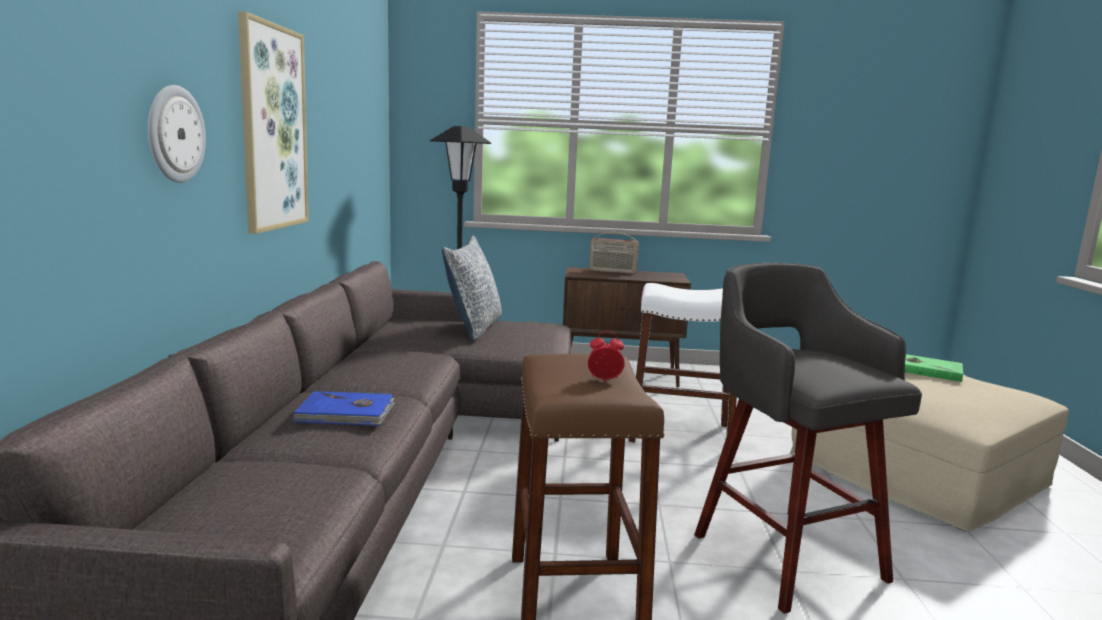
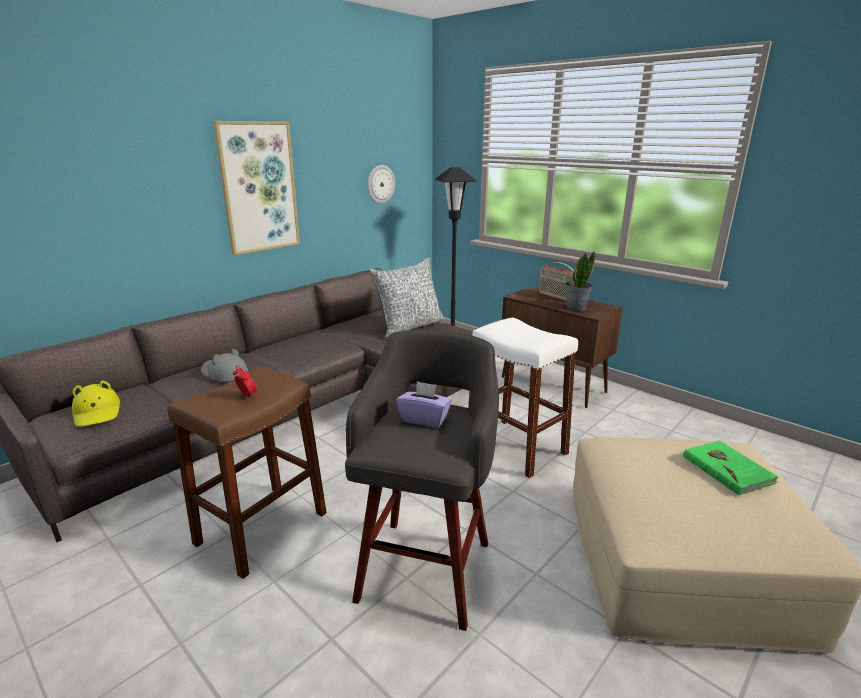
camera: 40 degrees right, 10 degrees up
(174, 134) = (152, 204): wall clock -> wall clock (380, 184)
(242, 509) = (97, 412): none -> yellow hat
(346, 413) = (224, 373): blue book -> grey hat
(650, 277) = (575, 307): none -> potted plant
(802, 356) = (424, 419): none -> purple tissue box

